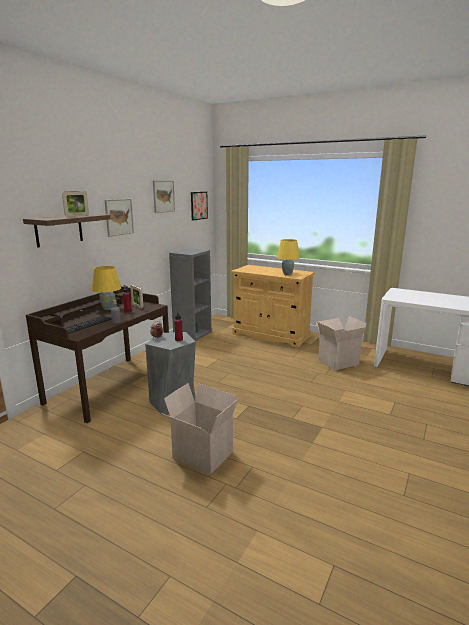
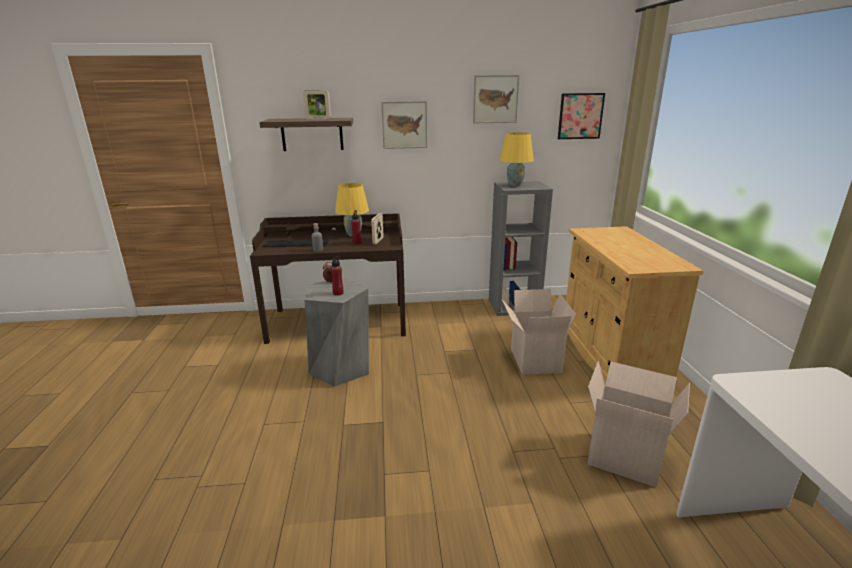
camera: 55 degrees right, 5 degrees up
(201, 455) = (246, 433): cardboard box -> cardboard box (533, 360)
(287, 274) = (635, 258): yellow table lamp -> yellow table lamp (514, 185)

